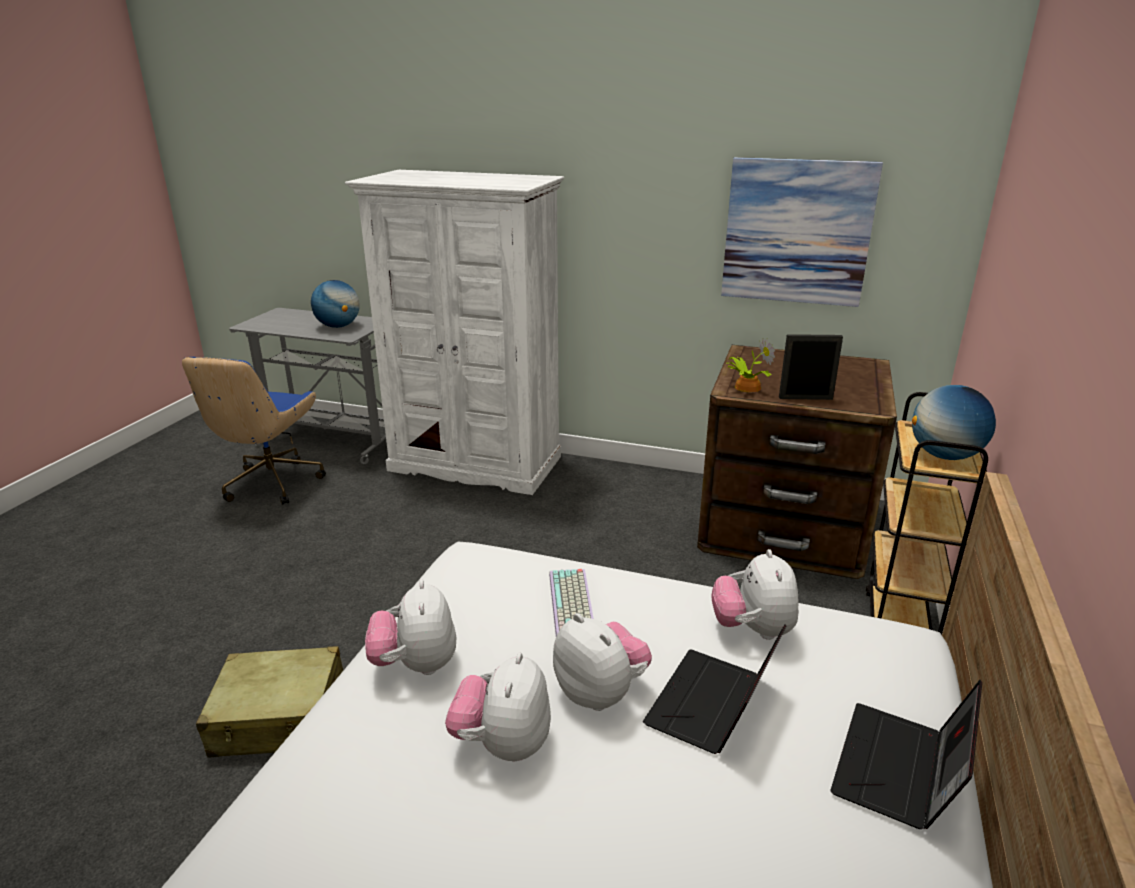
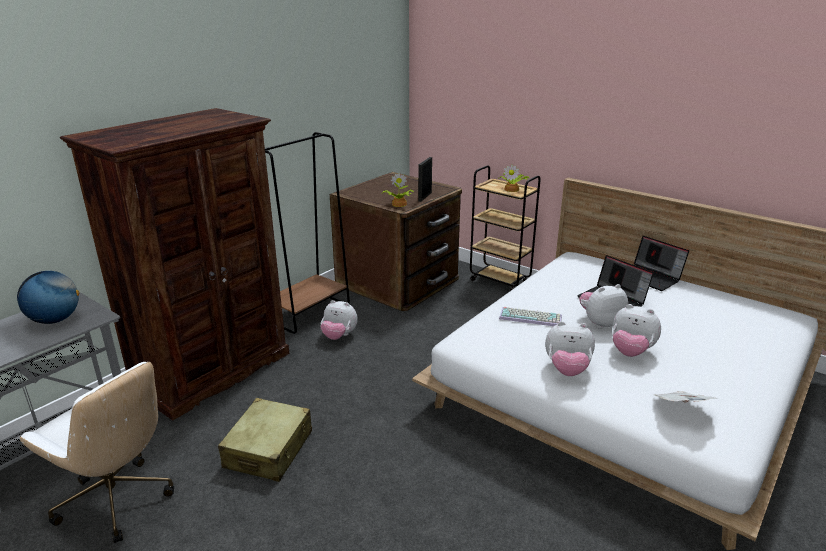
camera: 70 degrees left, 0 degrees up
(271, 485) = (118, 503): blue office chair -> white office chair
(280, 718) = (487, 503): beige suitcase -> beige suitcase (269, 449)
(313, 827) = (681, 409): none -> newspaper
(475, 464) = (213, 371): white wardrobe -> brown wardrobe
(630, 481) = (308, 313): none -> clothes rack
(752, 629) = (563, 281): plush toy -> plush toy (339, 336)
(797, 232) = (345, 113): picture -> none
(944, 456) = (512, 189): globe -> potted plant

